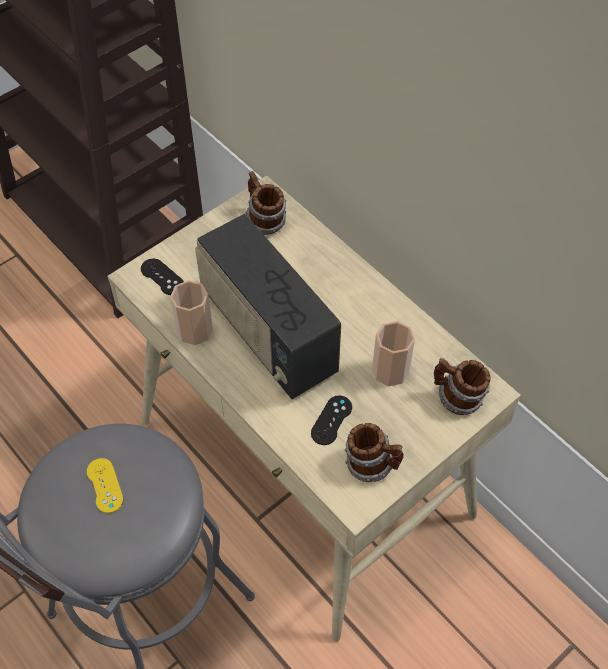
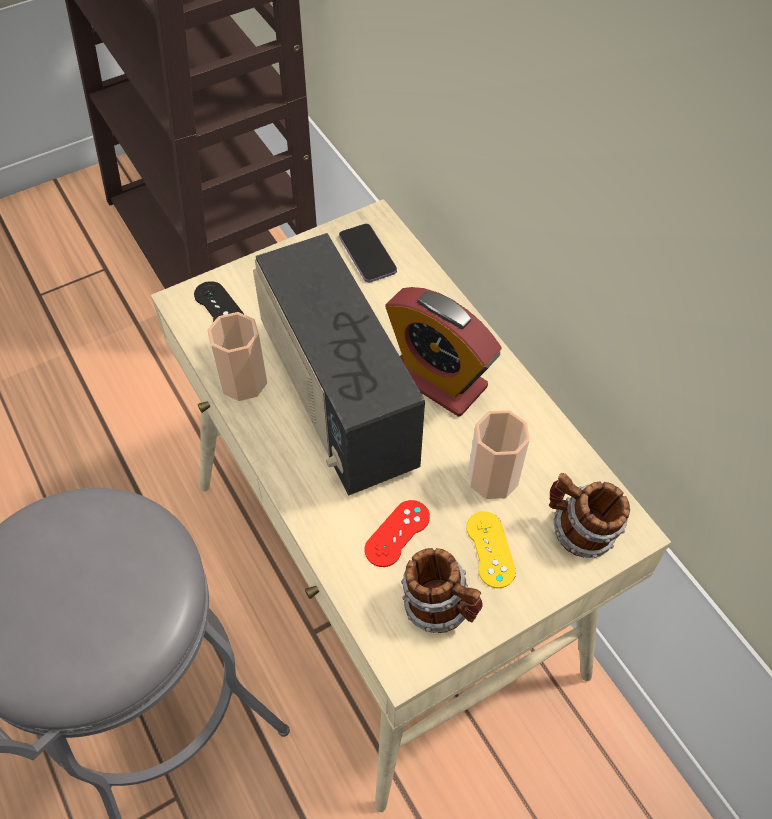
camera: 10 degrees right, 0 degrees up
(105, 485) = (71, 571): yellow game controller -> yellow game controller (490, 549)
(264, 220) = (367, 254): mug -> phone
(331, 420) = (397, 533): black game controller -> red game controller
(336, 307) = (437, 379): none -> alarm clock

